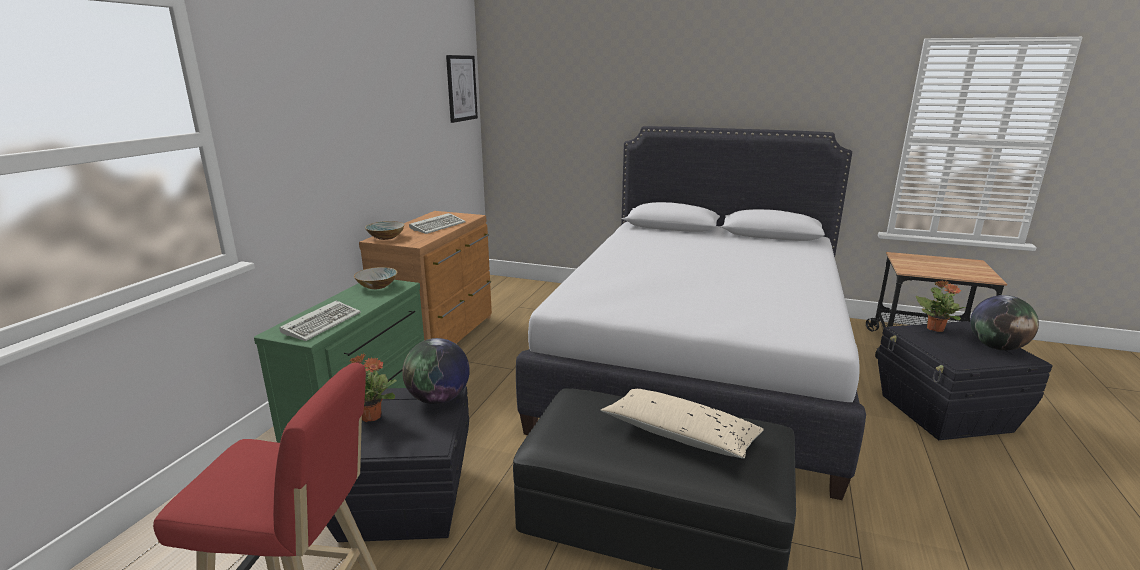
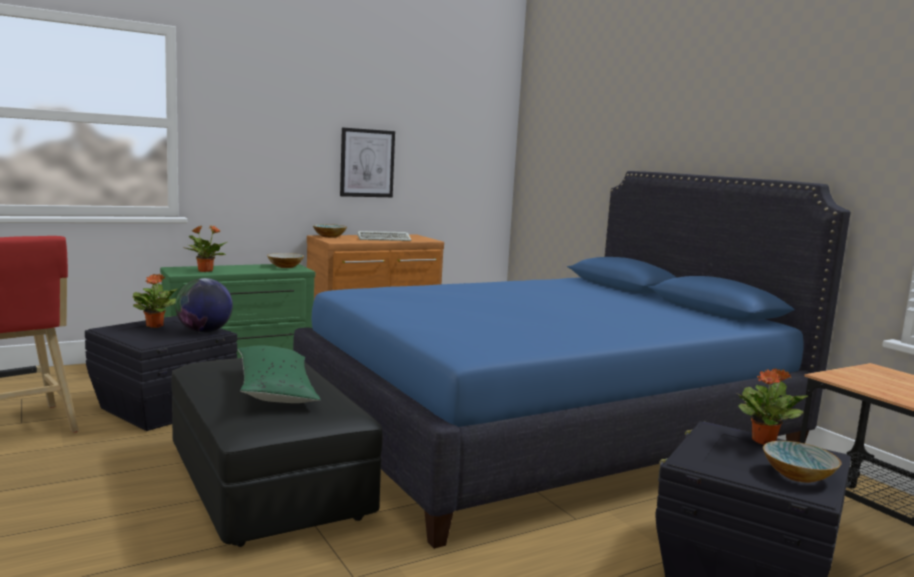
camera: 40 degrees right, 10 degrees down
(323, 323) = (205, 271): keyboard -> potted plant
(461, 88) = (485, 126): picture -> picture (367, 163)
(680, 435) = (275, 389): beige pillow -> green pillow
(698, 363) = (544, 431): white bed -> blue bed
(996, 347) = (799, 475): globe -> bowl

